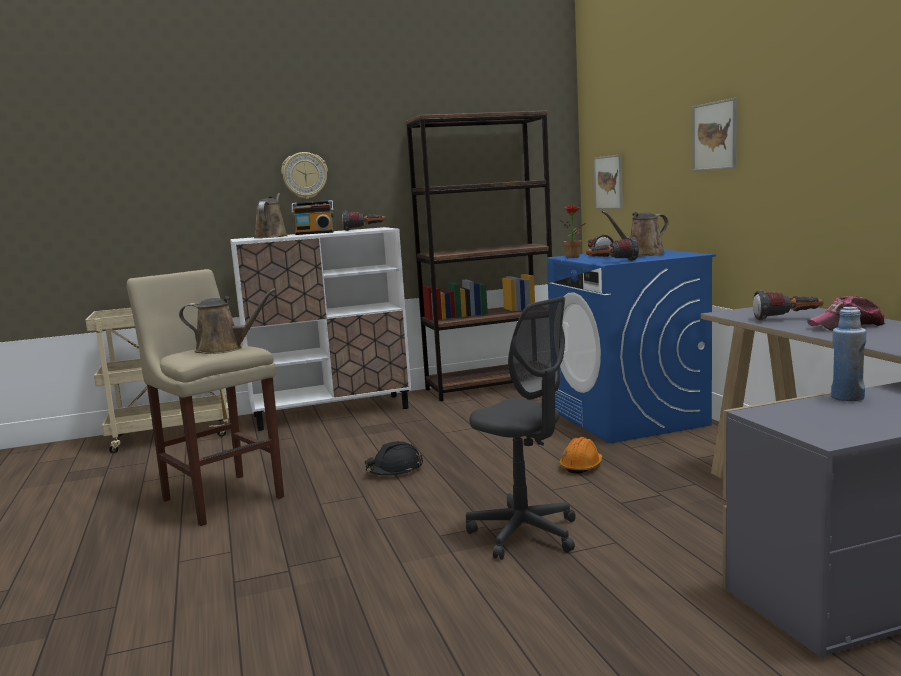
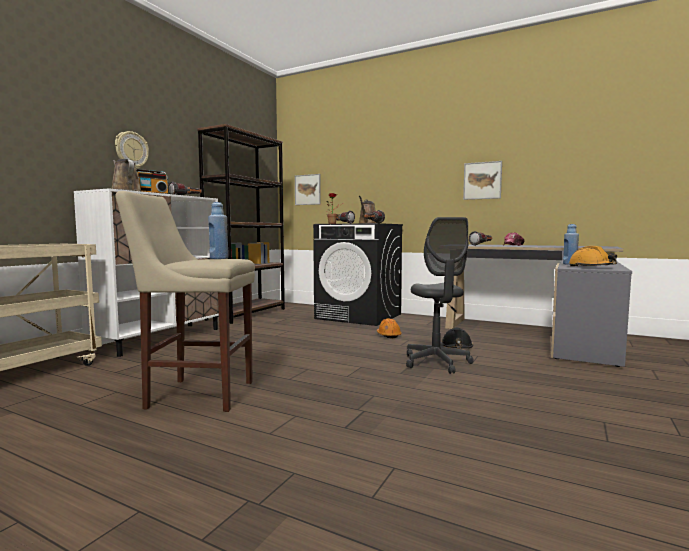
camera: 45 degrees left, 5 degrees down
(224, 349) = (219, 258): brown watering can -> blue bottle
(395, 470) = (294, 355): black hard hat -> black hard hat (457, 347)
(524, 534) = (436, 362): grey office chair -> grey office chair turned 75 degrees clockwise
(629, 418) = (359, 316): blue washing machine -> black washing machine
(715, 136) = (398, 165): picture -> picture (482, 180)
(817, 420) = (591, 267): none -> orange hard hat

